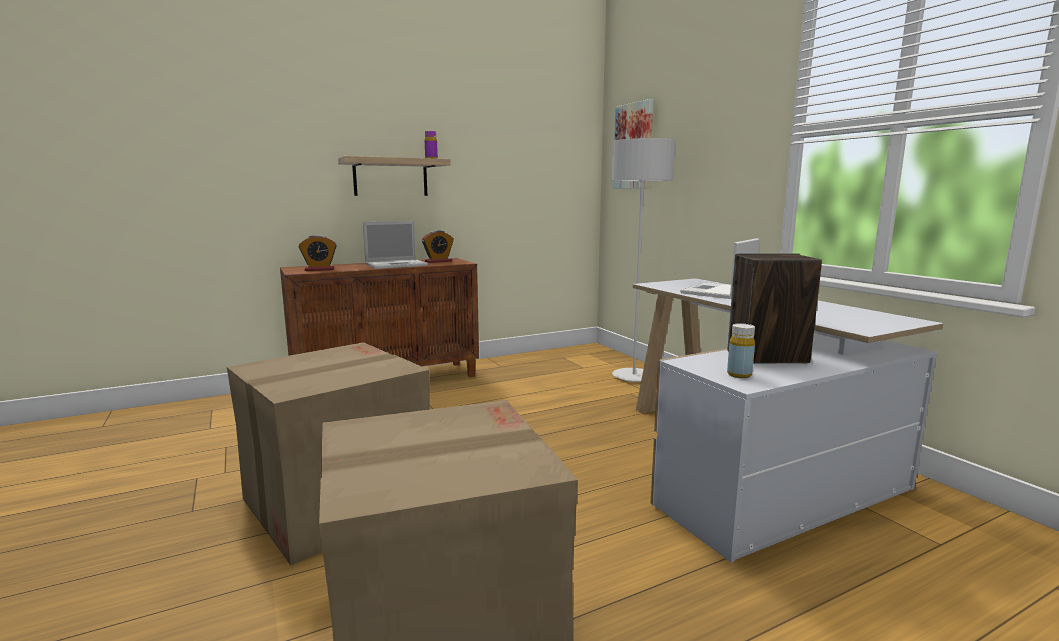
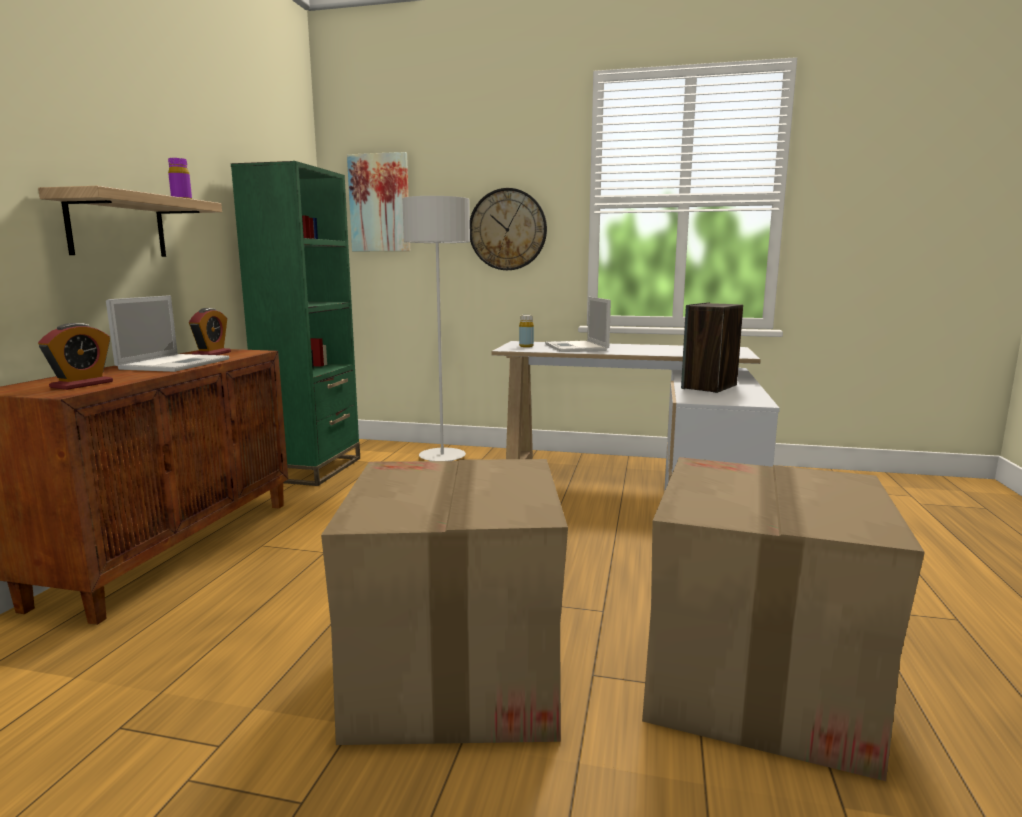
camera: 50 degrees left, 0 degrees up
(536, 359) = (313, 469): none -> green bookcase
(718, 166) = (507, 229): none -> wall clock
(739, 375) = (738, 399): yellow bottle -> yellow bottle (526, 346)

